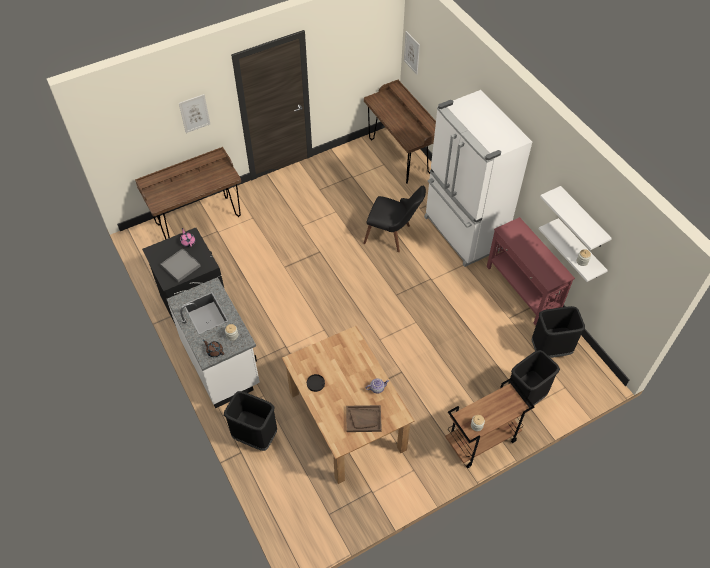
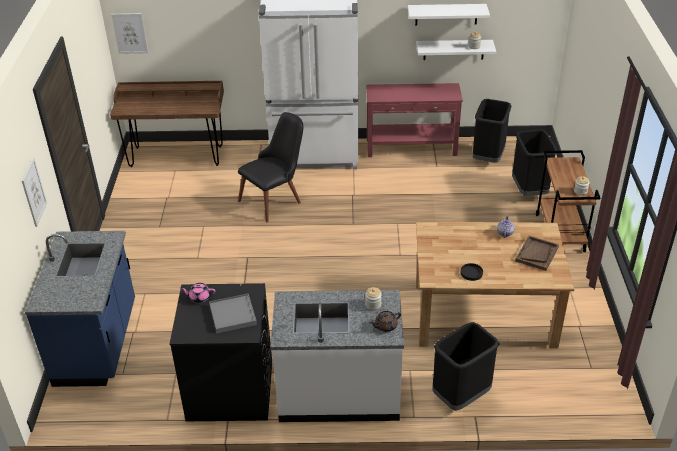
camera: 60 degrees left, 15 degrees down
(198, 220) = (98, 344): brown desk -> blue counter

